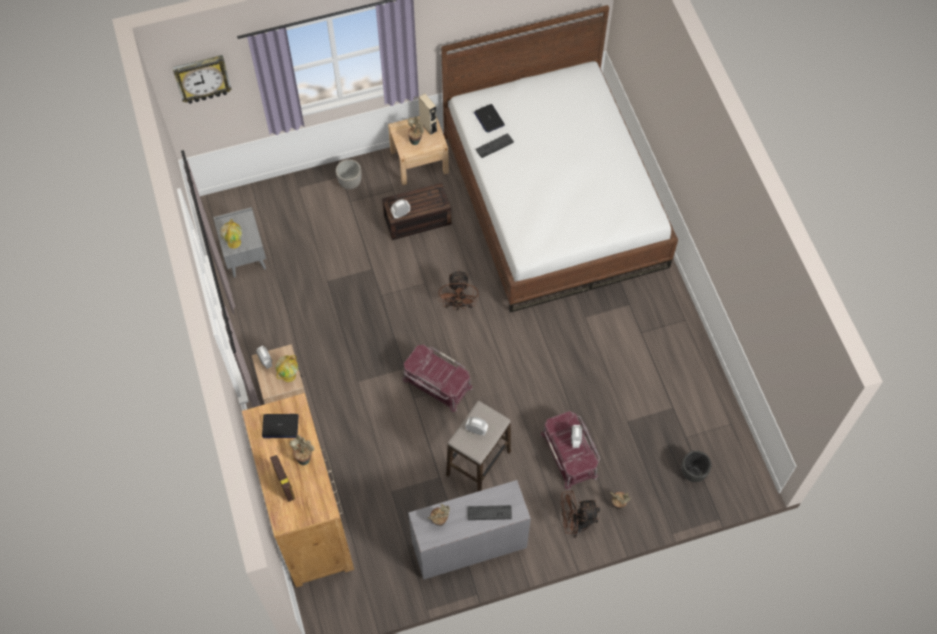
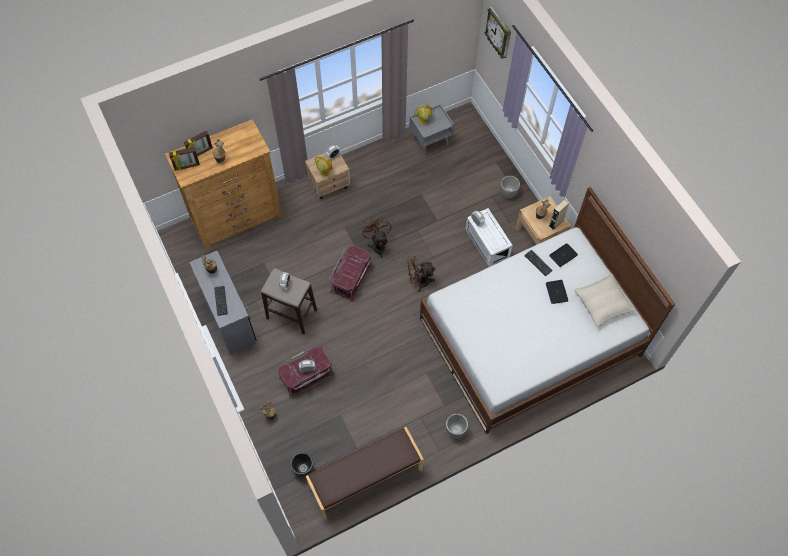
camera: 80 degrees right, 0 degrees up
(280, 426) = (243, 142): laptop -> laptop (556, 292)
(305, 505) = (187, 166): none -> picture frame
(416, 220) = (486, 242): brown storage box -> white storage box
(558, 94) = (602, 303): none -> beige pillow
(575, 523) = (252, 386): brown fan -> brown fan (378, 245)
(662, 298) = (455, 431): none -> planter
(712, 403) = (366, 479): none -> brown bench

